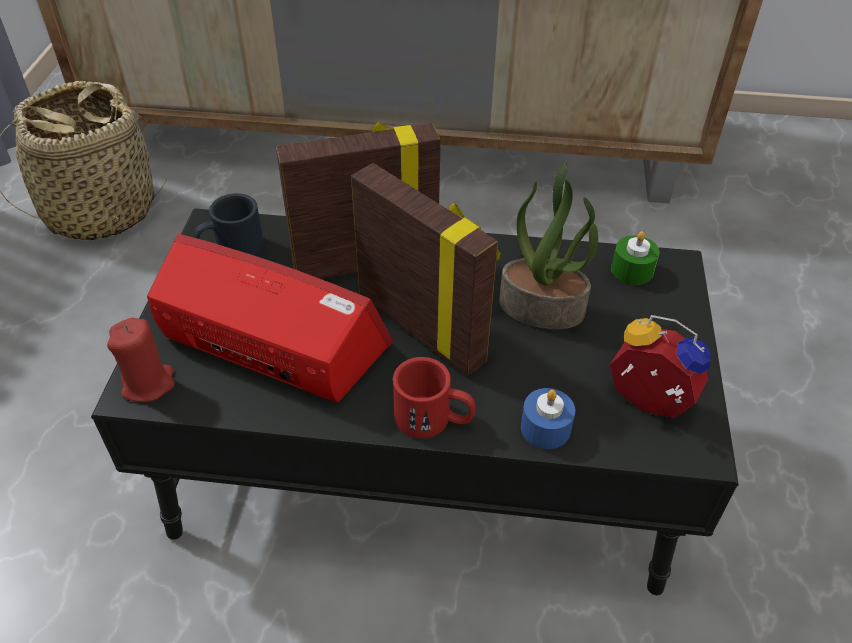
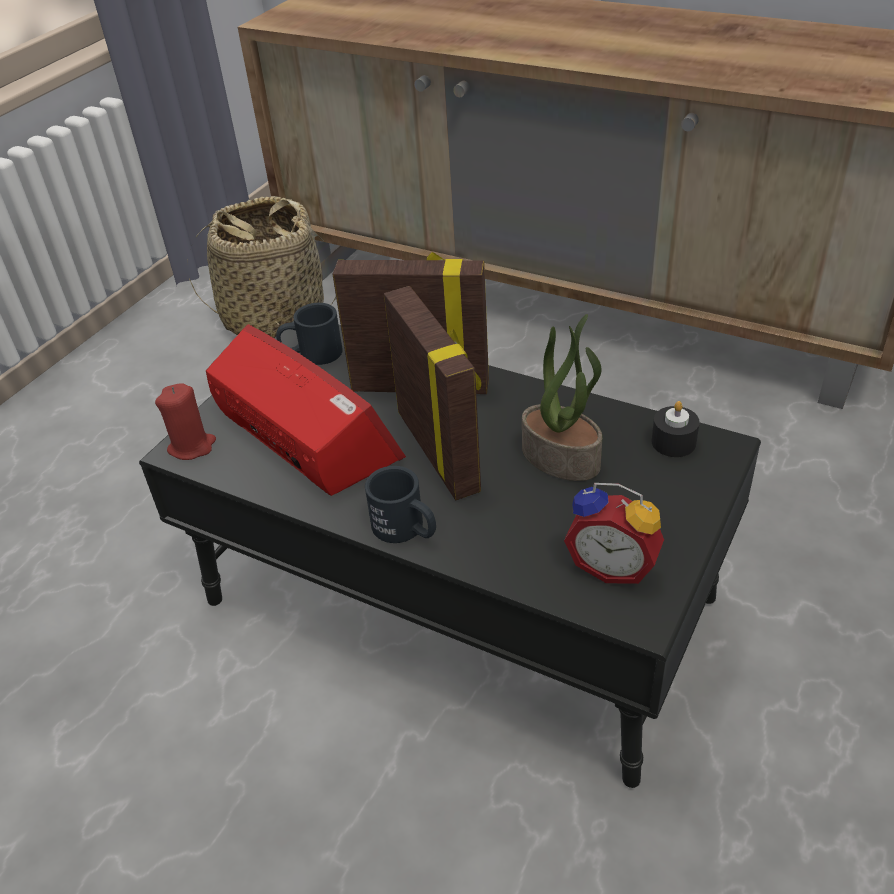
camera: 25 degrees right, 5 degrees down
(434, 419) = (406, 529): red mug -> black mug
(545, 428) = (502, 561): blue candle -> none
(632, 270) = (673, 442): green candle -> black candle
(646, 404) = (613, 565): alarm clock -> alarm clock turned 150 degrees clockwise

